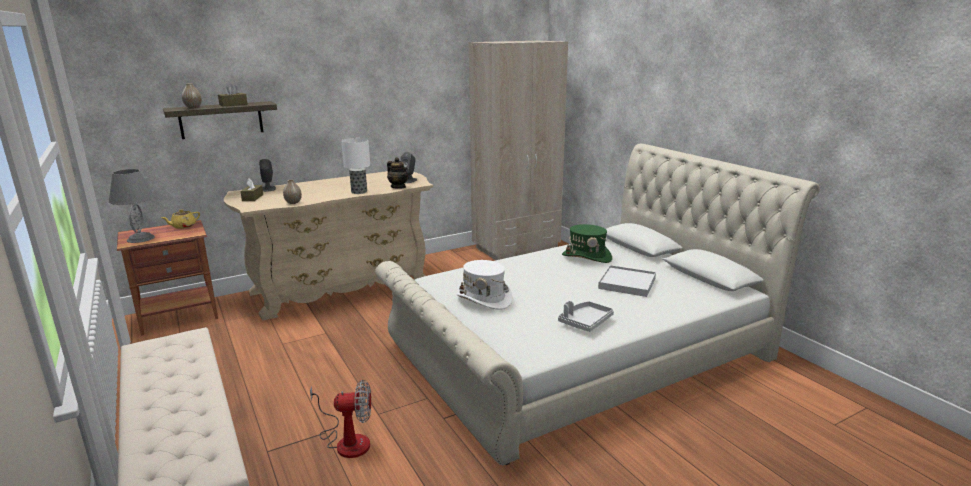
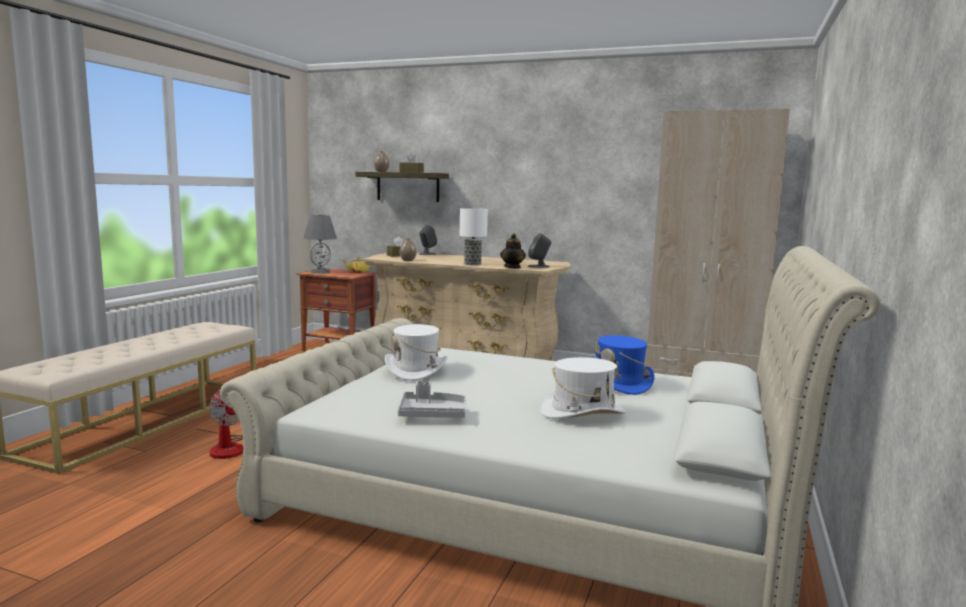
camera: 50 degrees right, 10 degrees down
(586, 257) = (619, 383): green hat -> blue hat
(627, 283) = (583, 413): white tray -> white hat

